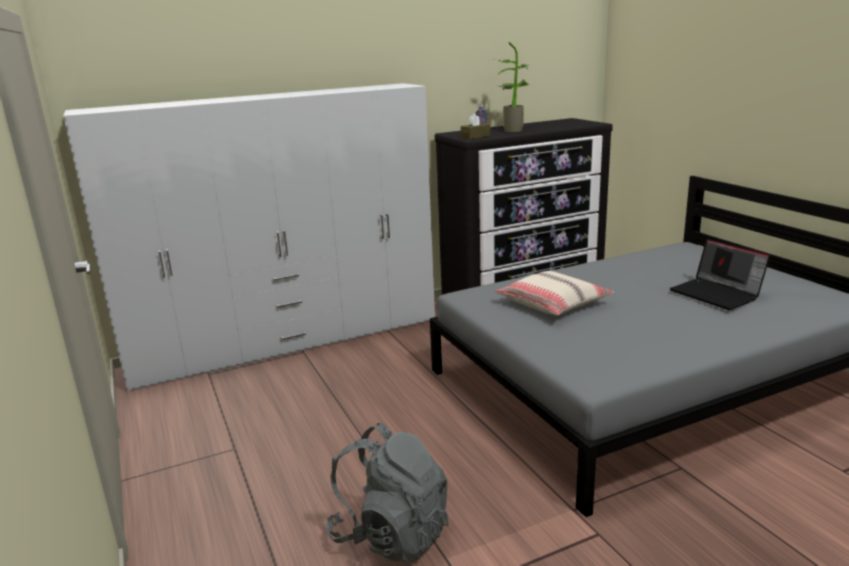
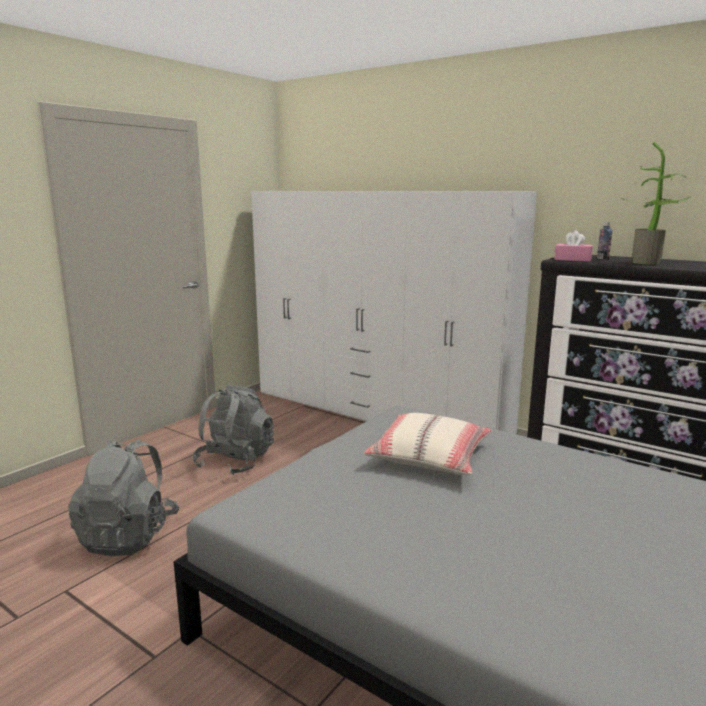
camera: 60 degrees right, 5 degrees down
(296, 441) = (235, 461): none -> grey backpack
(475, 137) = (572, 259): brown tissue box -> pink tissue box
(717, 294) = (608, 566): laptop -> none

